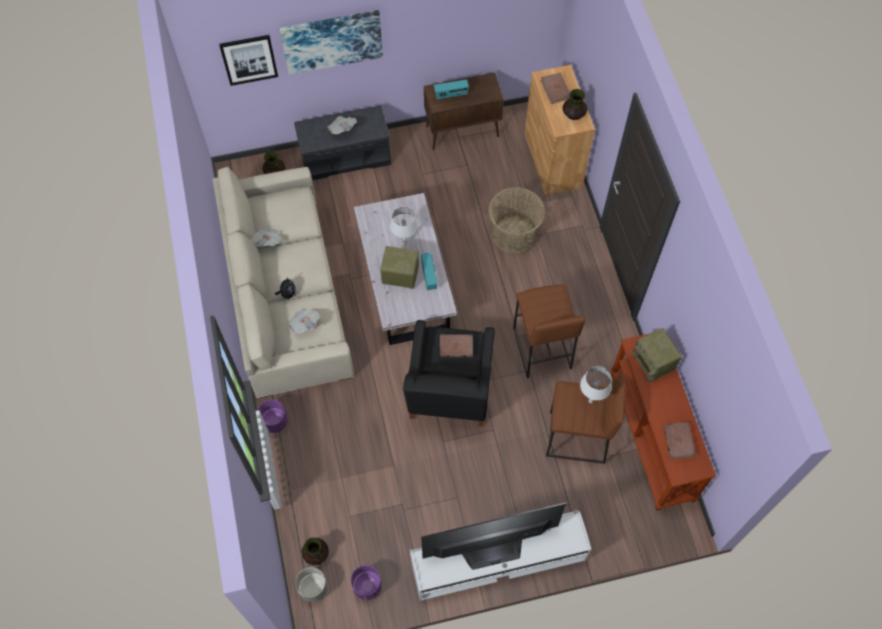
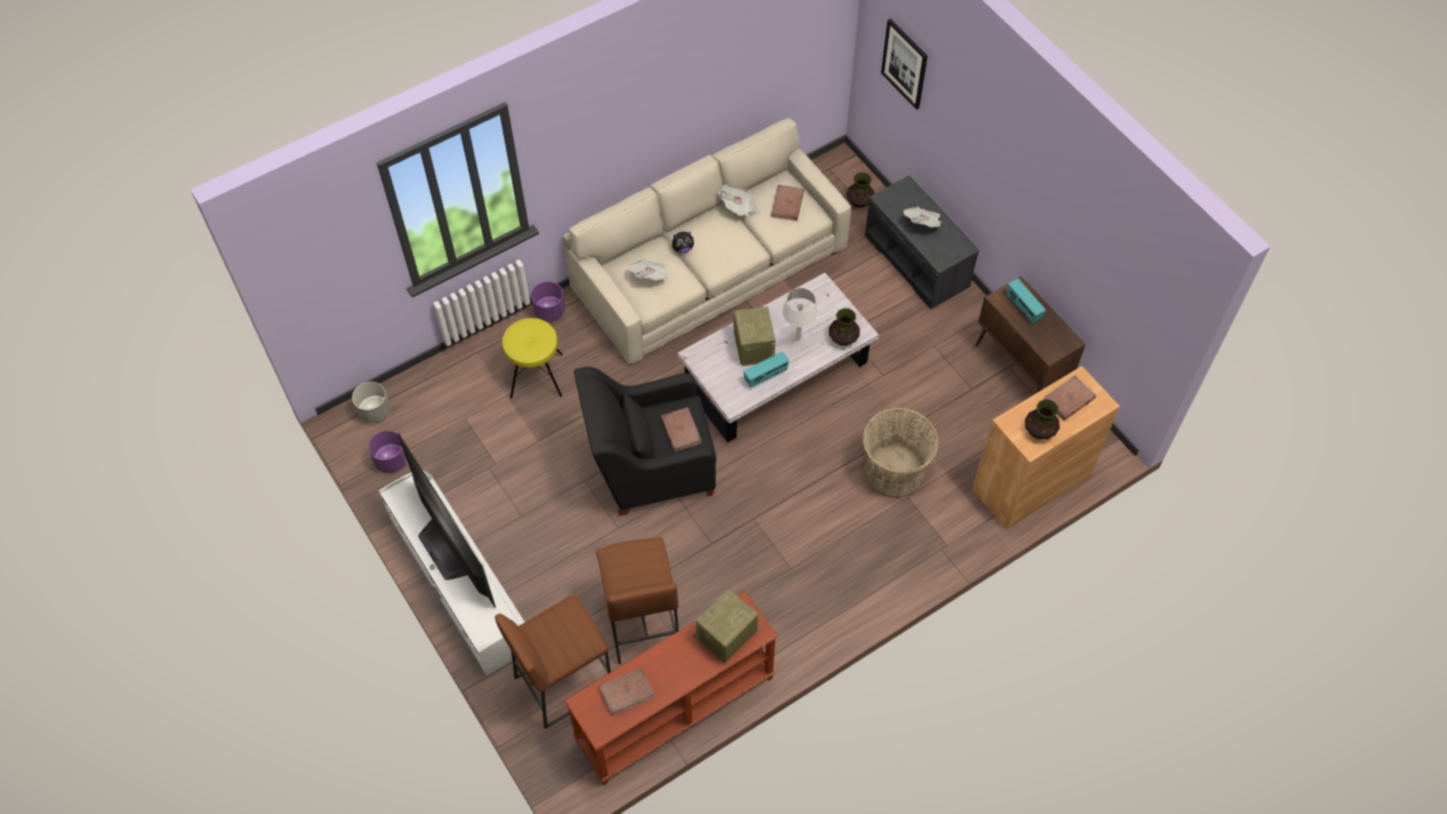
camera: 70 degrees right, 5 degrees down
(281, 208) = (787, 204): none -> brown book
(316, 554) = (413, 402): vase -> vase (843, 338)
(332, 41) = (970, 125): picture -> none
(332, 449) = (536, 375): none -> yellow stool
(541, 348) = (747, 548): brown stool -> brown stool (563, 682)
(591, 401) = (645, 577): white table lamp -> none

